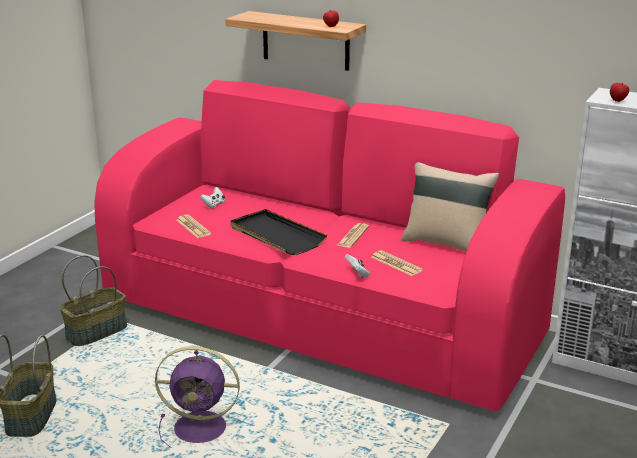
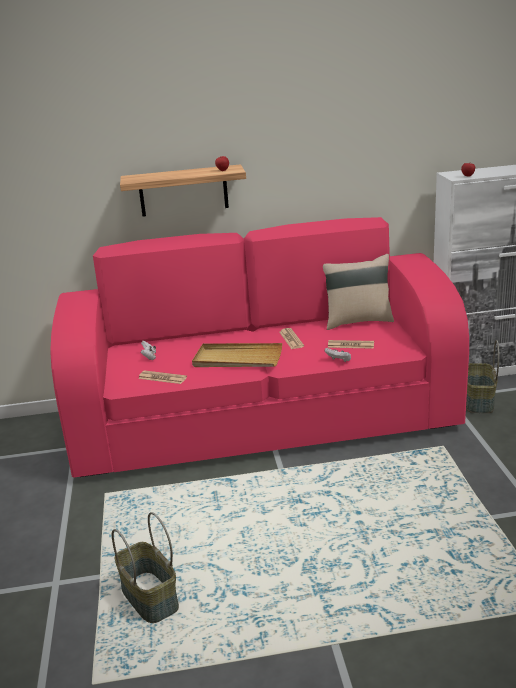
camera: 35 degrees left, 0 degrees up
(96, 331) = (104, 509): basket -> basket (477, 400)
(203, 428) = (298, 531): purple fan -> none
(276, 235) = (237, 359): black tray -> beige tray

